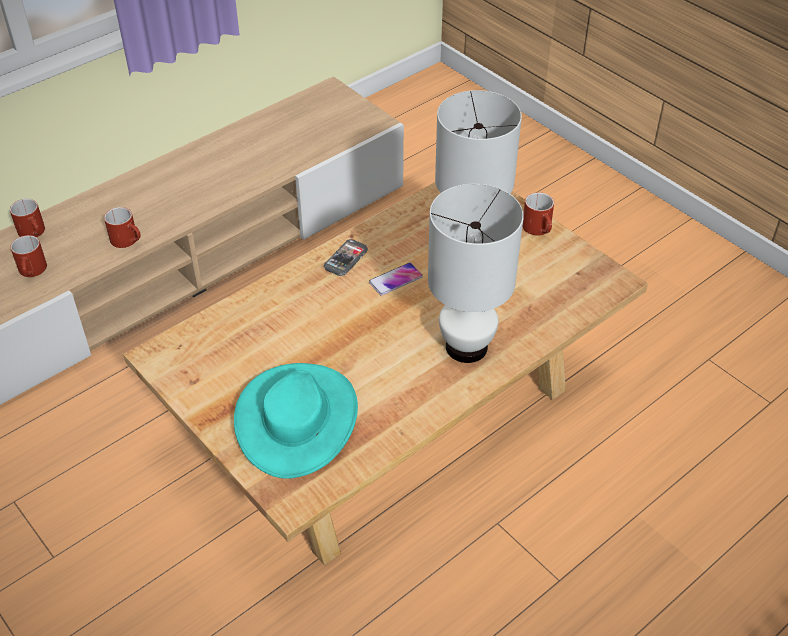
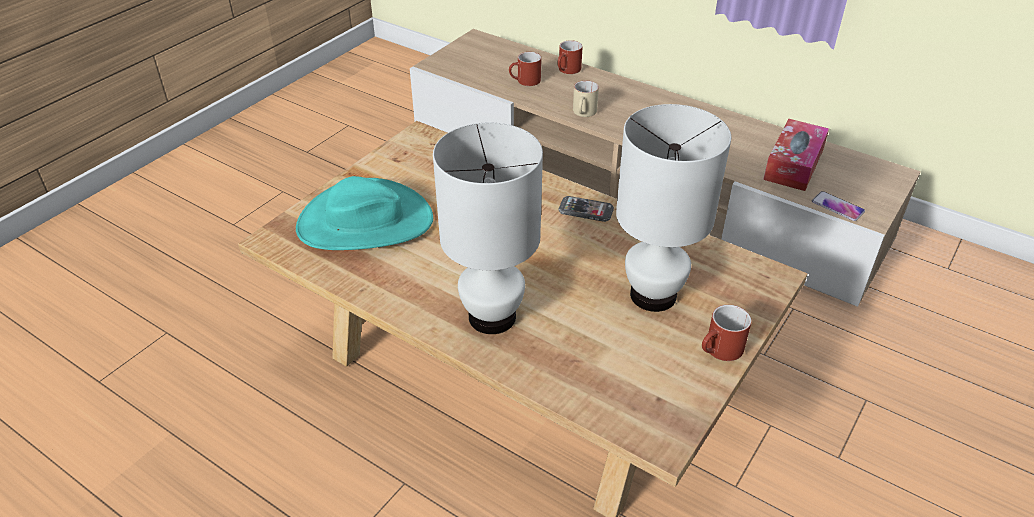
camera: 75 degrees right, 5 degrees down
(128, 240) = (584, 113): red mug -> beige mug
(290, 135) = (793, 165): none -> tissue box
(395, 280) = (571, 249): phone -> phone (837, 207)

